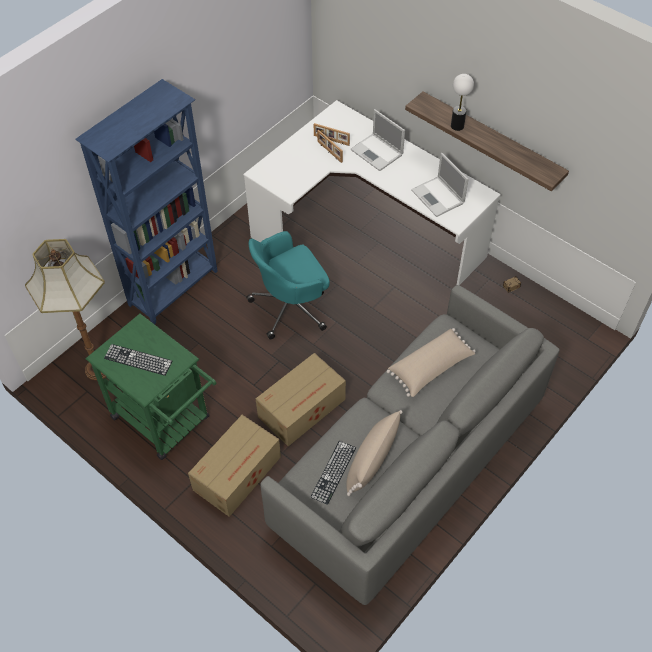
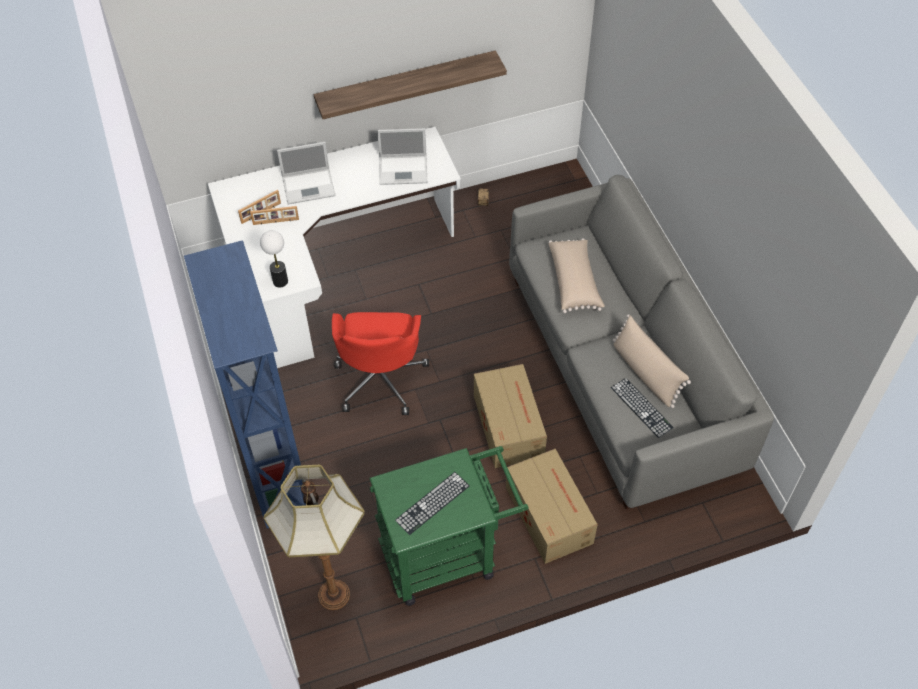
camera: 60 degrees left, 0 degrees up
(291, 307) = (380, 378): turquoise office chair -> red office chair
(457, 126) = (381, 92): table lamp -> table lamp (280, 281)

